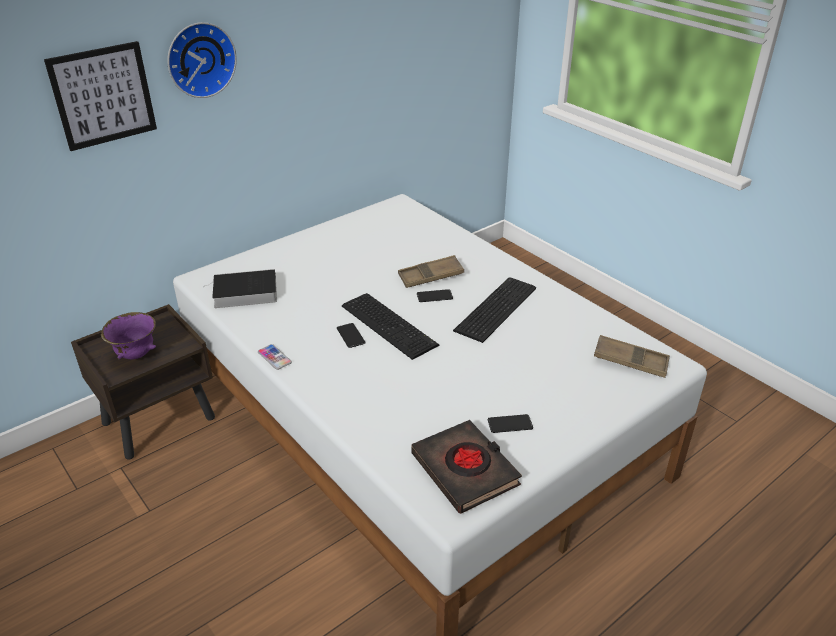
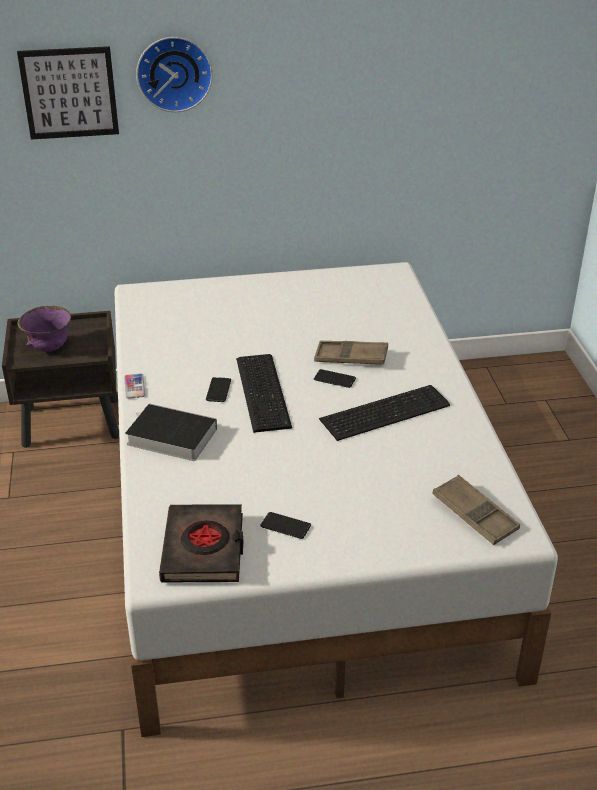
camera: 30 degrees right, 0 degrees up
(243, 293) = (161, 318): book -> book (169, 436)

